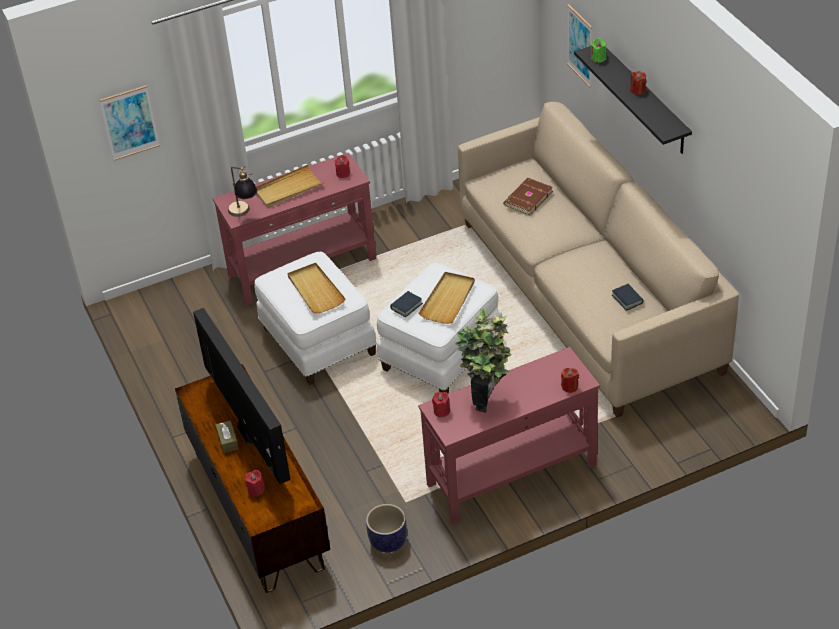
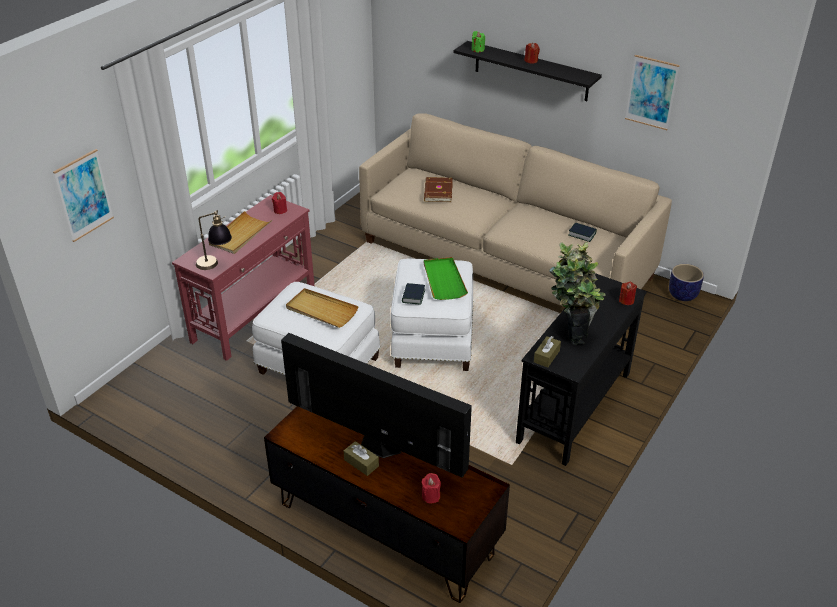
camera: 35 degrees left, 5 degrees down
(388, 541) = (527, 504): planter -> planter (683, 295)
(441, 411) = (546, 356): red candle -> brown tissue box
(448, 300) = (443, 280): beige tray -> green tray
(510, 474) = (573, 407): red console table -> black console table
(580, 45) = (435, 56): picture -> picture (651, 92)

